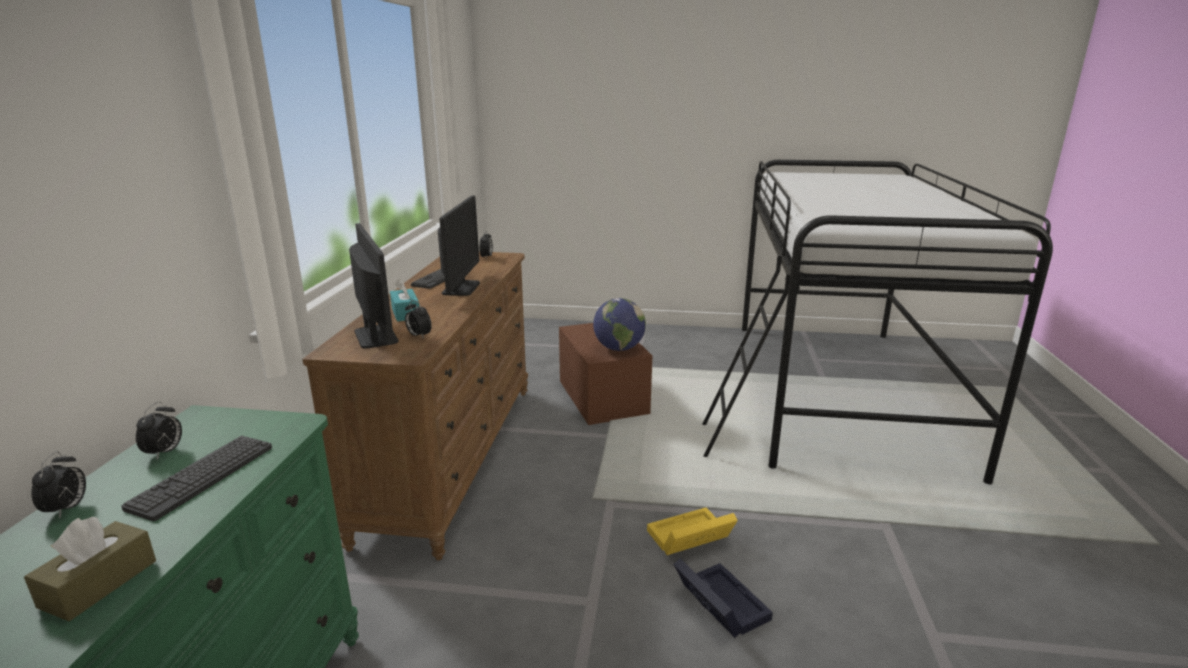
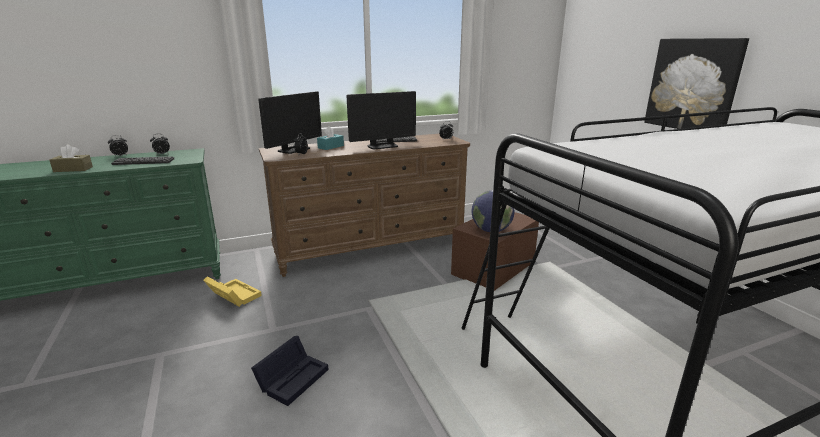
camera: 60 degrees right, 0 degrees up
(673, 147) = (693, 85): none -> picture
(688, 538) = (354, 348): yellow storage box -> yellow storage box (232, 295)

